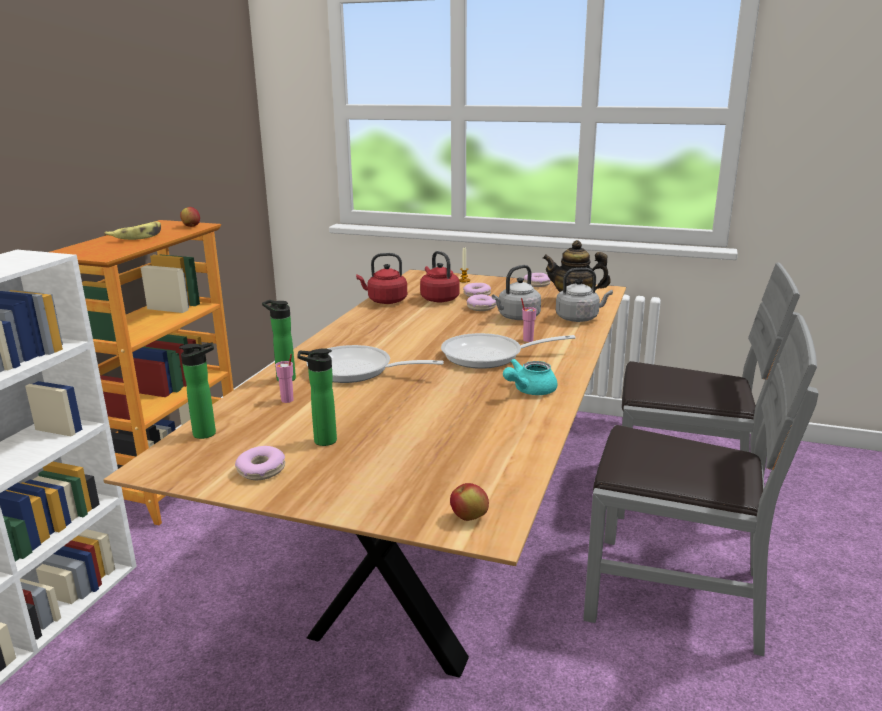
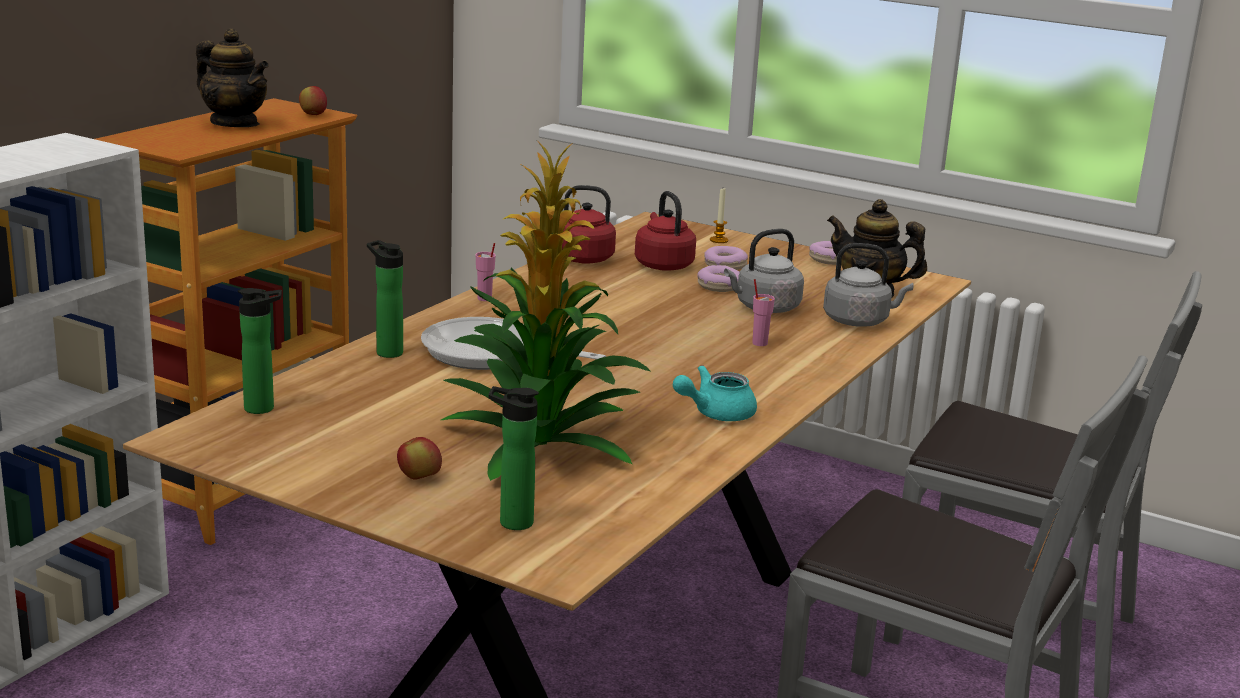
camera: 10 degrees right, 0 degrees up
(138, 236) = (235, 123): banana -> teapot
(261, 470) = (313, 461): donut -> none
(287, 400) = (380, 381): pink cup -> pink cup (484, 299)
(321, 441) = (402, 438): bottle -> bottle (511, 522)
(424, 429) = (542, 443): none -> potted plant
(469, 518) = (543, 551): apple -> apple (419, 478)
(489, 356) = (688, 359): frying pan -> none

